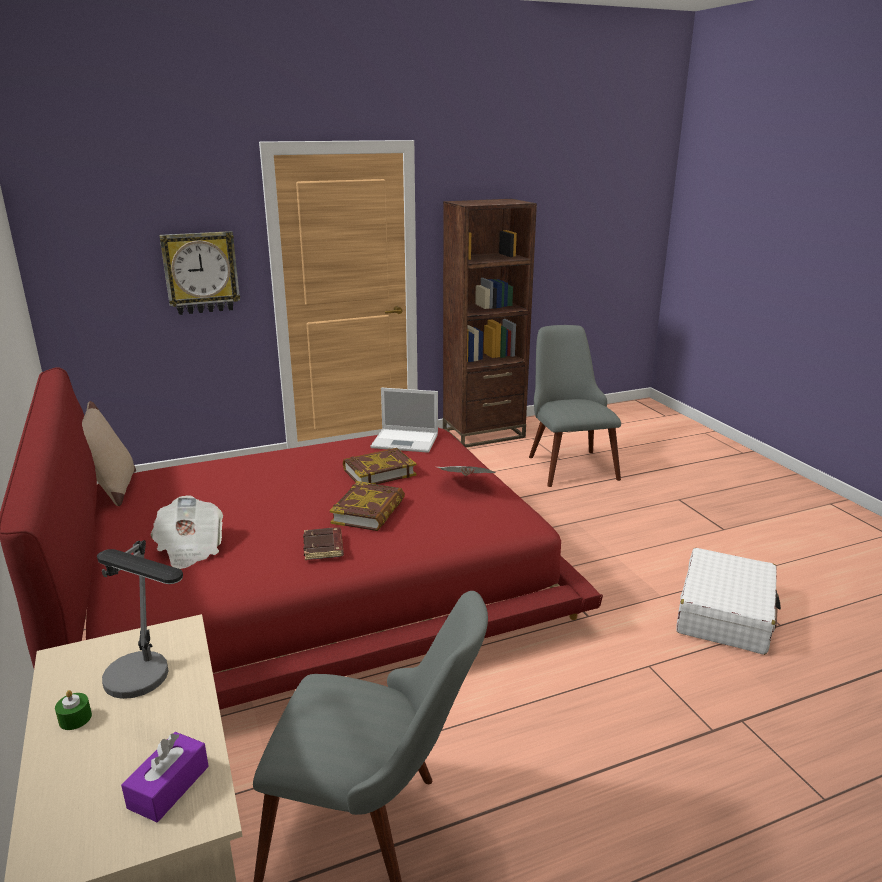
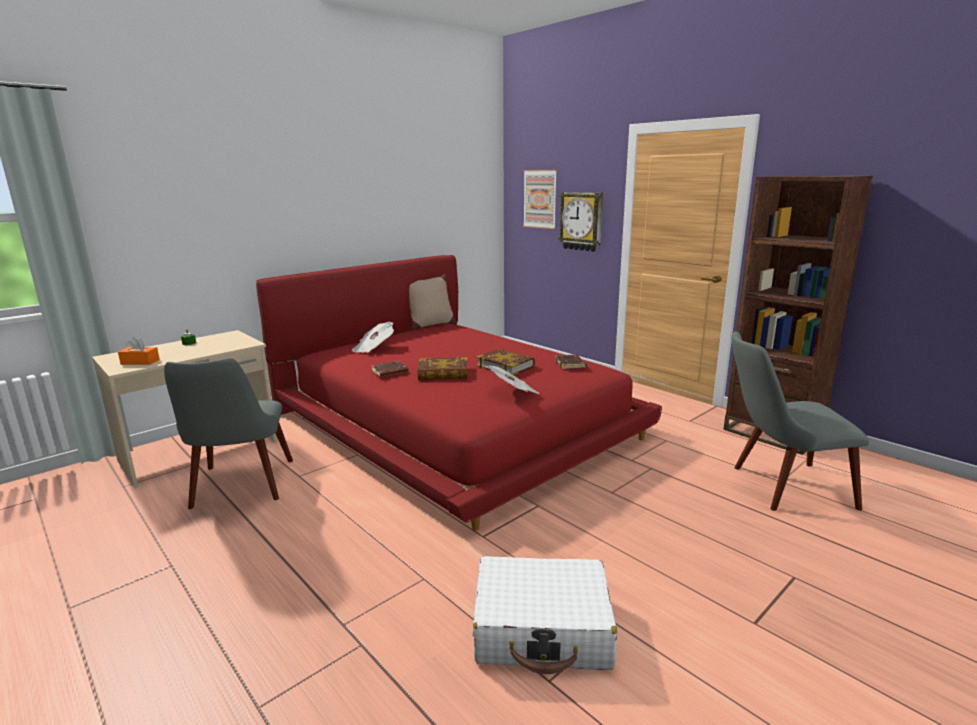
camera: 70 degrees right, 5 degrees down
(111, 249) = (540, 199): none -> picture
(148, 684) = (209, 347): table lamp -> none
(169, 787) = (140, 362): purple tissue box -> orange tissue box
(406, 441) = (570, 364): laptop -> brown book
(567, 463) = (778, 487): grey chair -> grey chair turned 150 degrees counterclockwise

